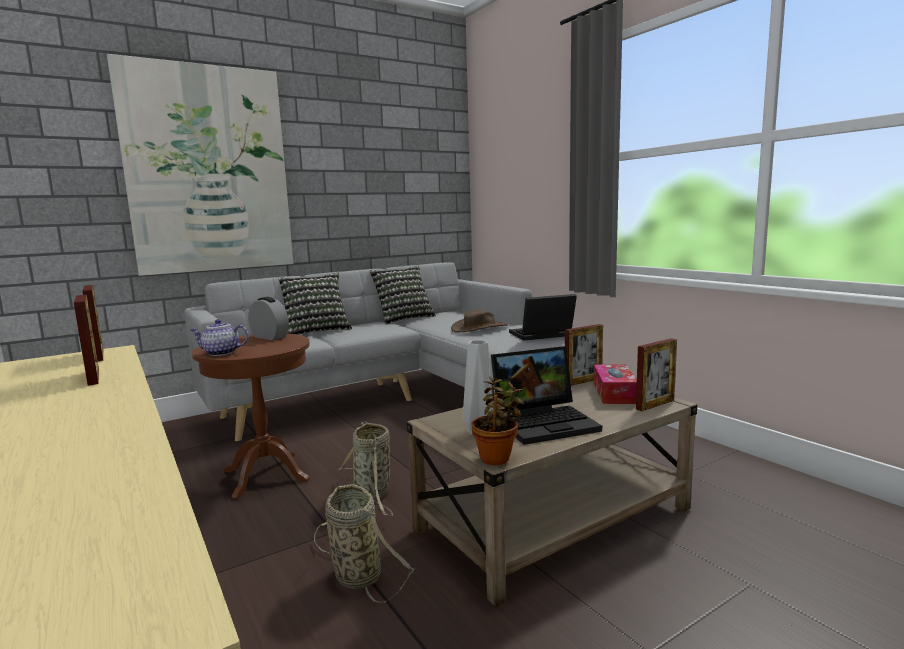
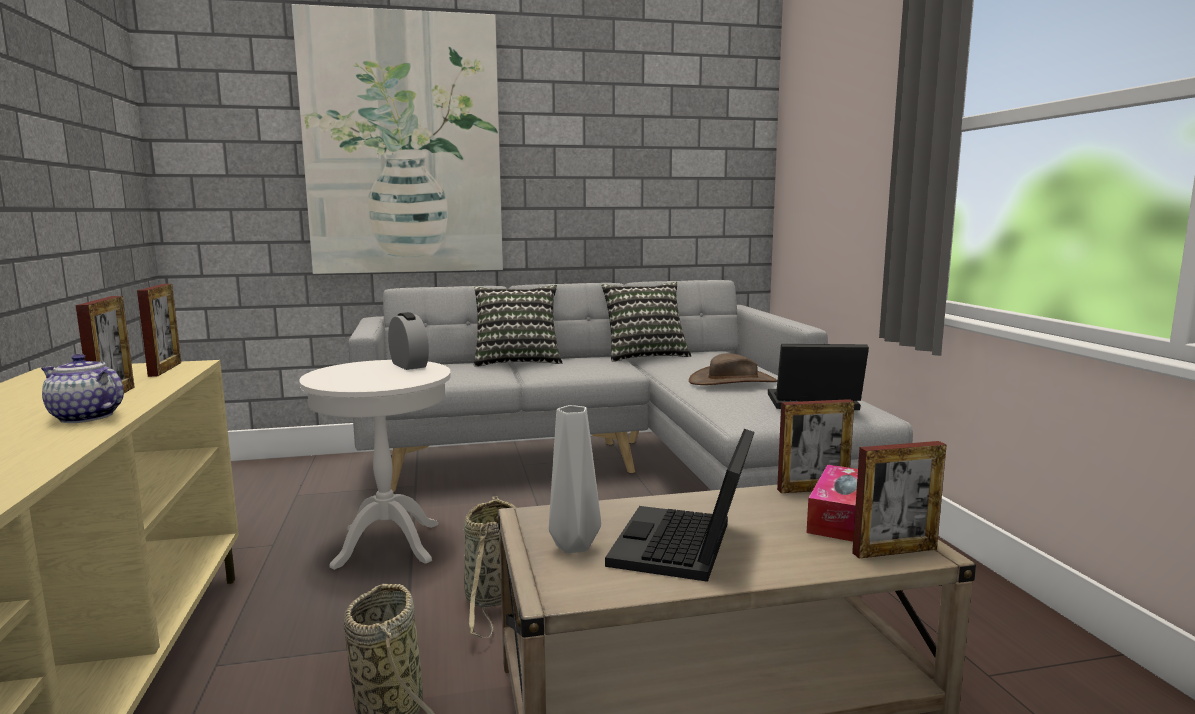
camera: 20 degrees right, 0 degrees up
(220, 353) = (328, 380): teapot -> teapot (84, 417)
(266, 475) = (387, 545): brown side table -> white side table
(497, 457) = (554, 592): potted plant -> none
(545, 422) = (685, 548): laptop -> laptop turned 105 degrees clockwise

